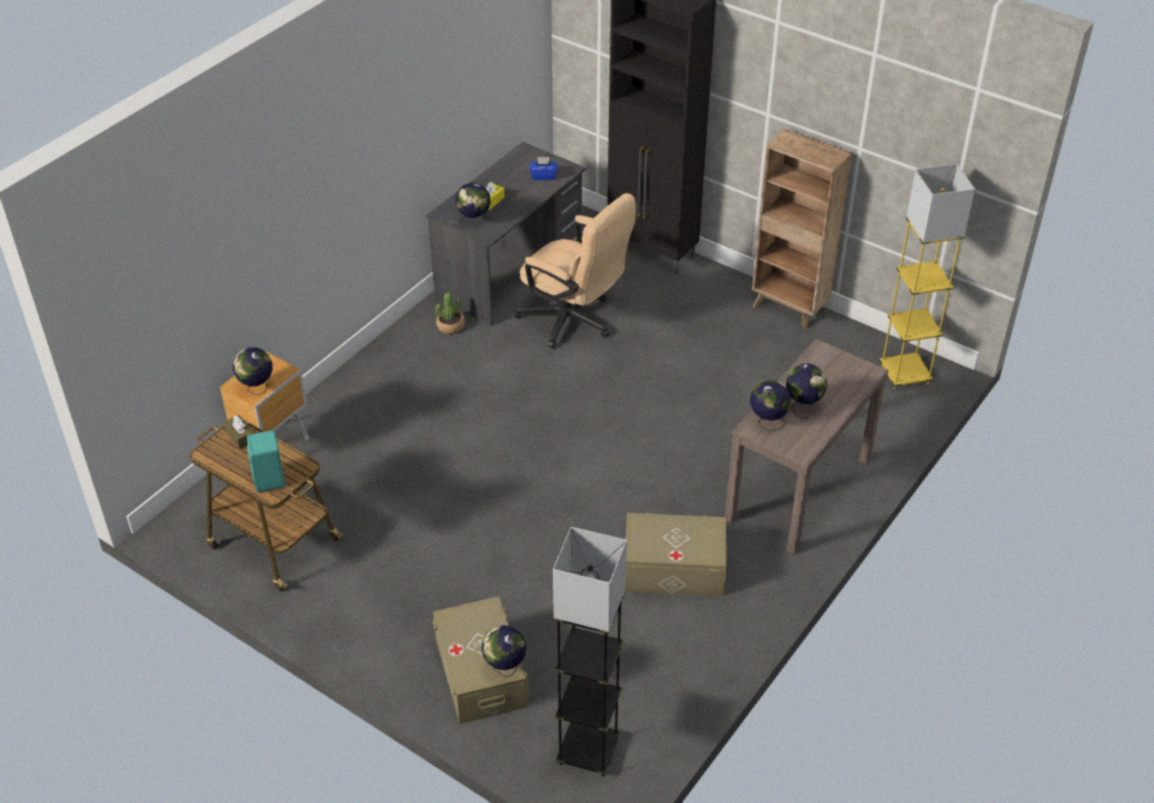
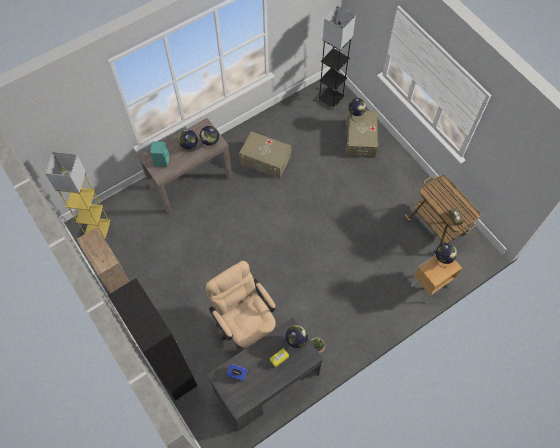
camera: 160 degrees left, 20 degrees up
(269, 480) = (443, 188): turquoise speaker -> turquoise speaker (161, 160)

